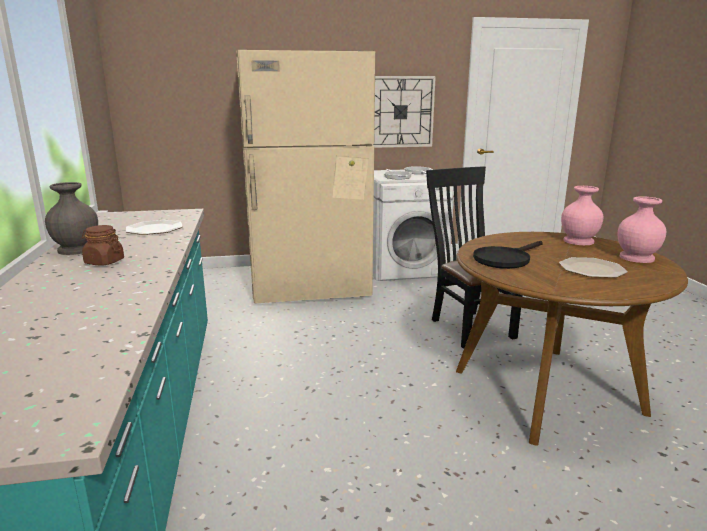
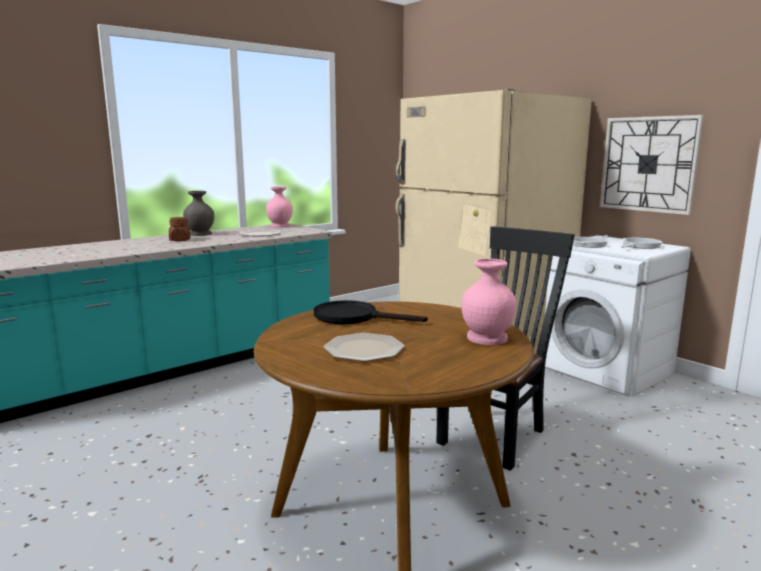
camera: 60 degrees right, 5 degrees down
(637, 258) = (452, 367): pink vase -> pink vase (280, 226)

